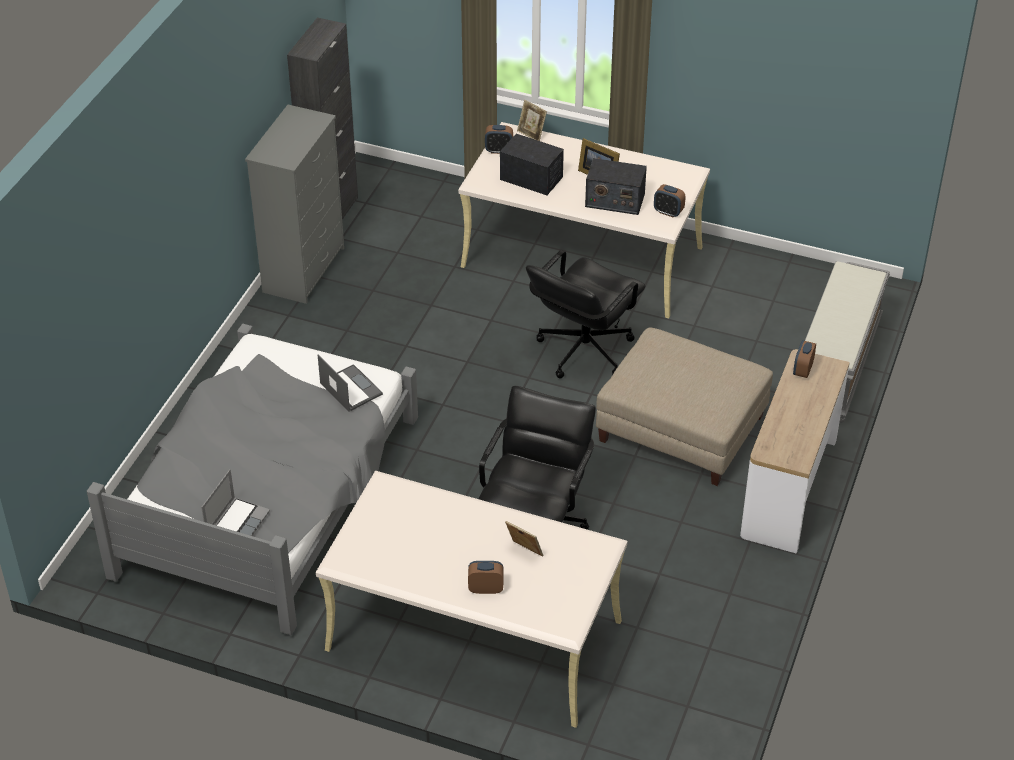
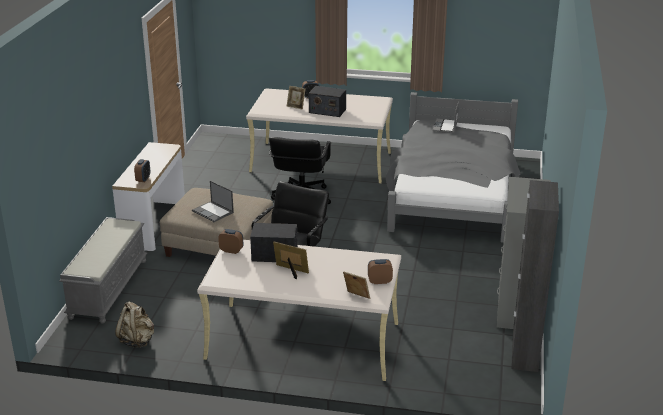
camera: 170 degrees right, 15 degrees down
(350, 388) = (421, 176): laptop -> laptop (213, 212)
(531, 178) = (345, 263): radio -> radio (327, 111)
(783, 280) = (137, 340): none -> beige backpack

